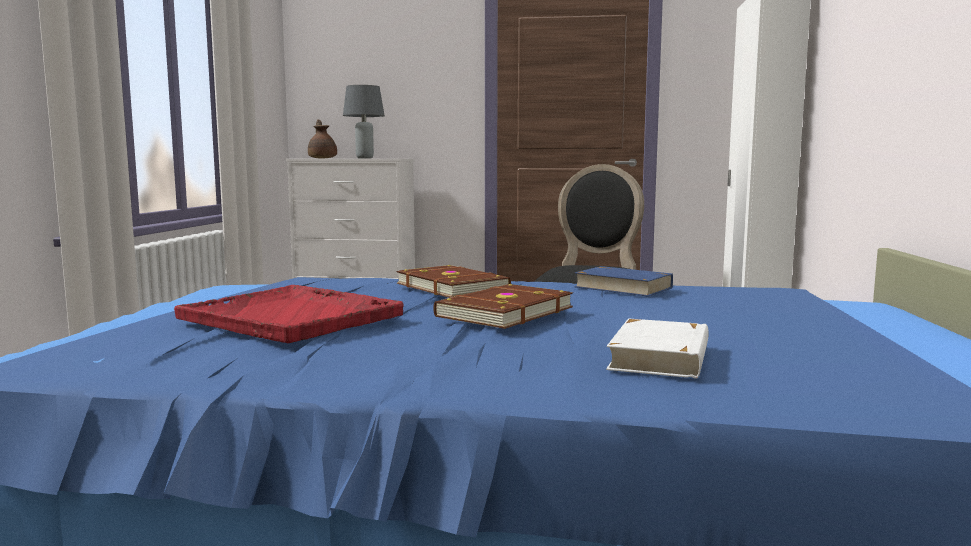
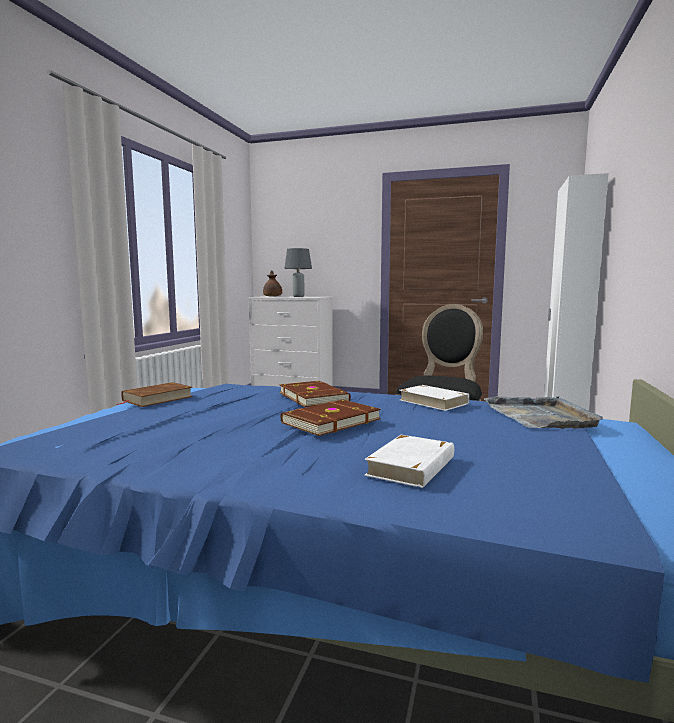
camera: 10 degrees right, 0 degrees up
(209, 297) = (157, 399): none -> brown book
(291, 317) = (191, 418): red tray -> none
(622, 287) = (433, 402): blue book -> white book
(775, 298) = (541, 416): none -> grey tray

